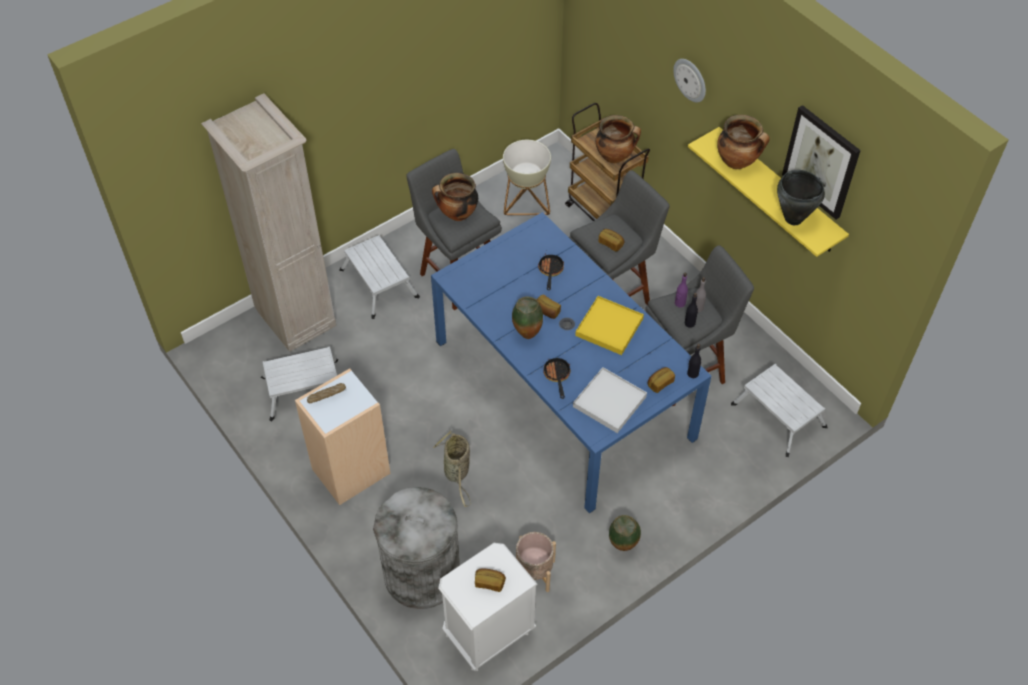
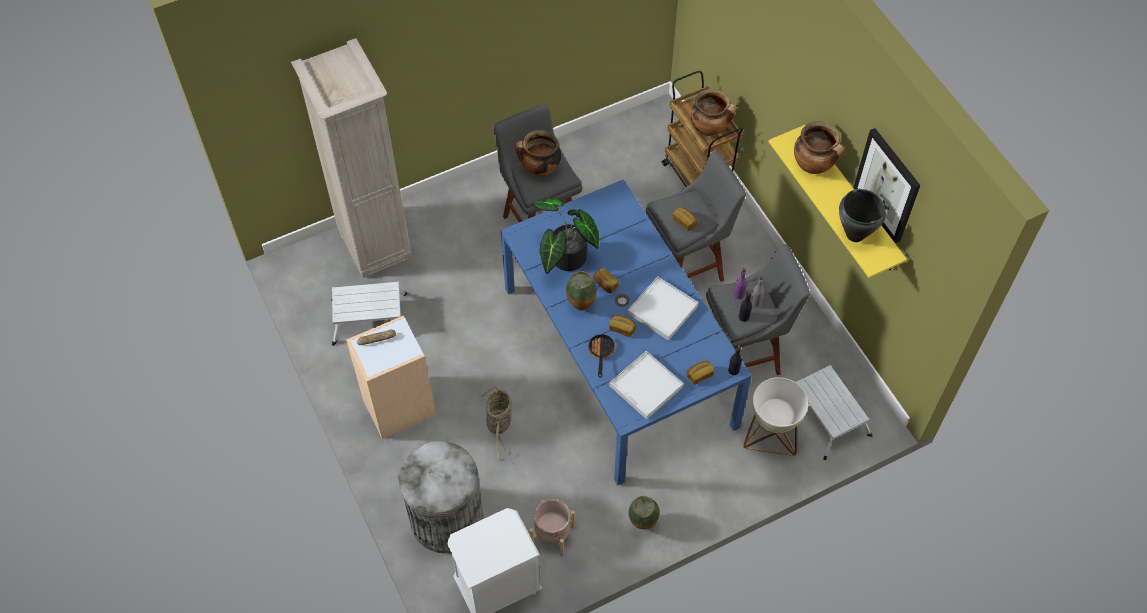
camera: 10 degrees right, 5 degrees up
(379, 283) = (461, 220): white step ladder -> none
(489, 582) = (495, 546): bread -> bread (622, 328)
(501, 293) = (564, 259): none -> potted plant
(526, 204) = (623, 157): planter -> planter (771, 437)
(550, 271) = (617, 243): frying pan -> none
(609, 327) = (662, 310): yellow tray -> white tray
(690, 79) = (783, 73): wall clock -> none

